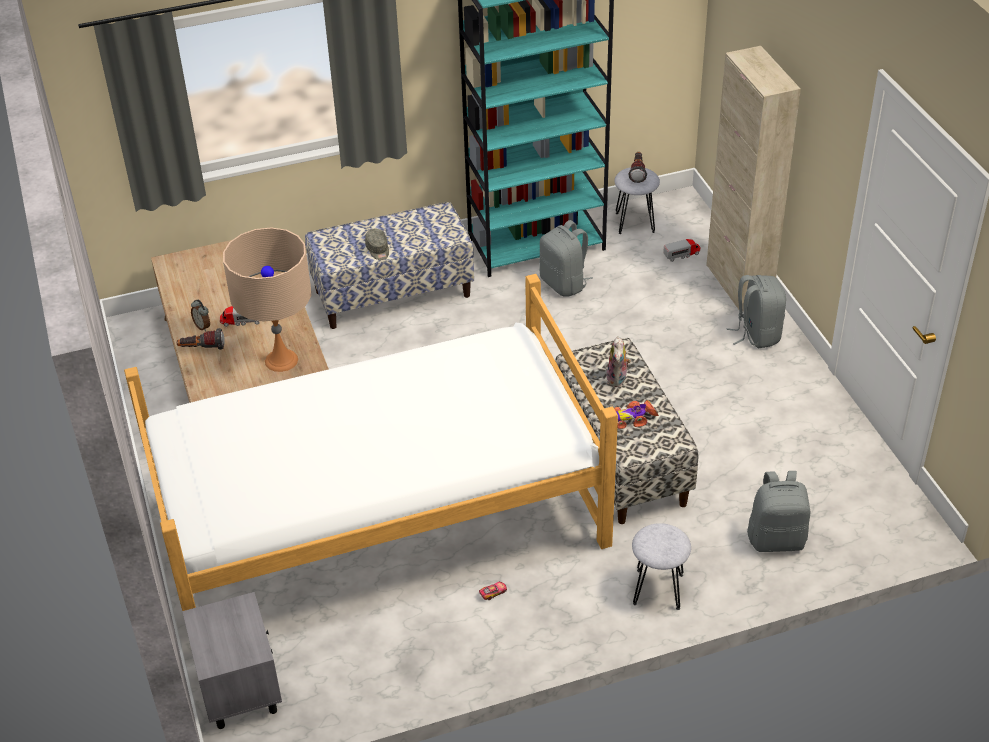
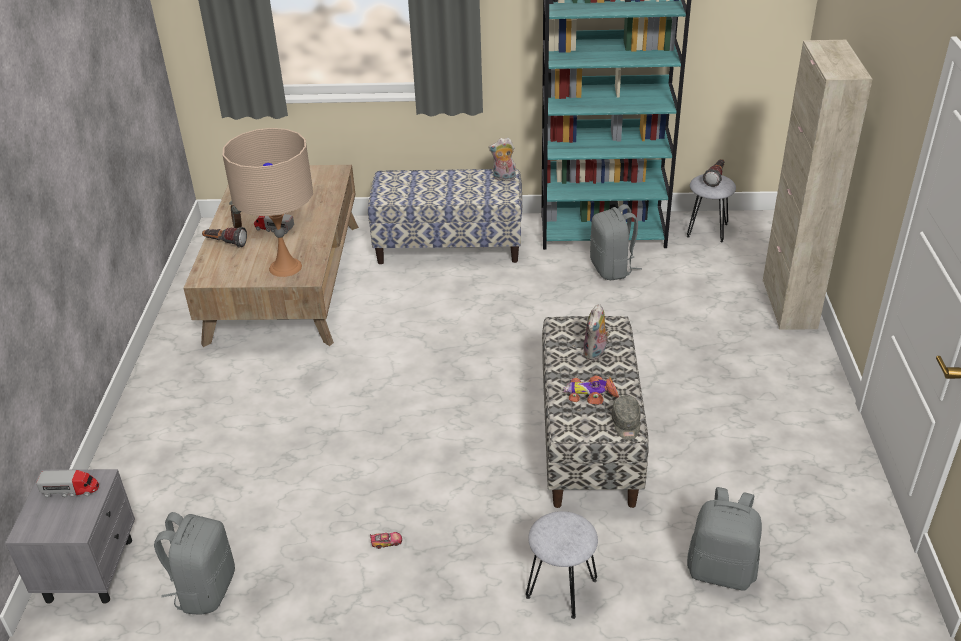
camera: 20 degrees right, 5 degrees down
(378, 250) = (430, 195): grey cap -> grey cap (626, 424)
(379, 522) = (317, 442): bed -> none
(440, 215) = (503, 178): none -> plush toy
(682, 254) = (741, 266): toy truck -> toy truck (71, 490)
(756, 334) = (788, 353): grey backpack -> grey backpack (204, 589)

